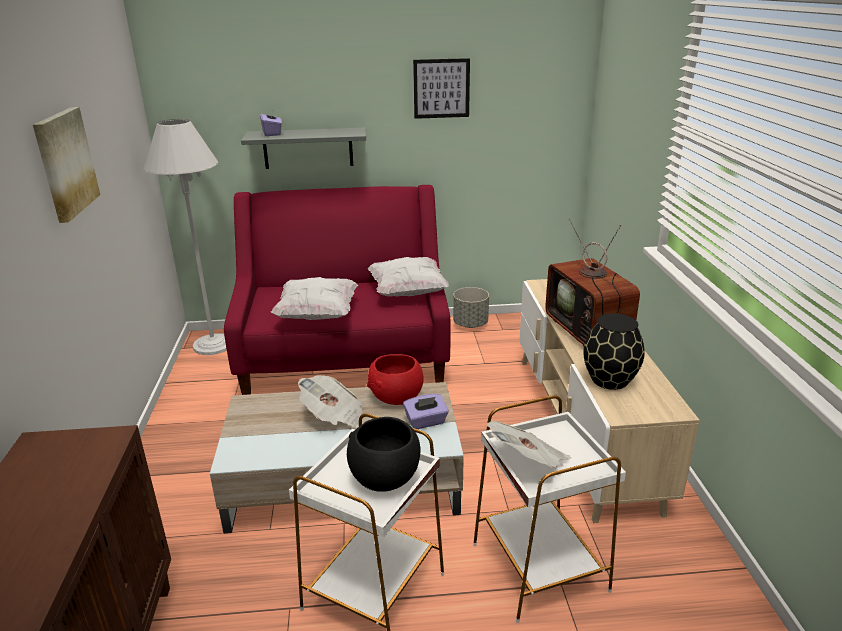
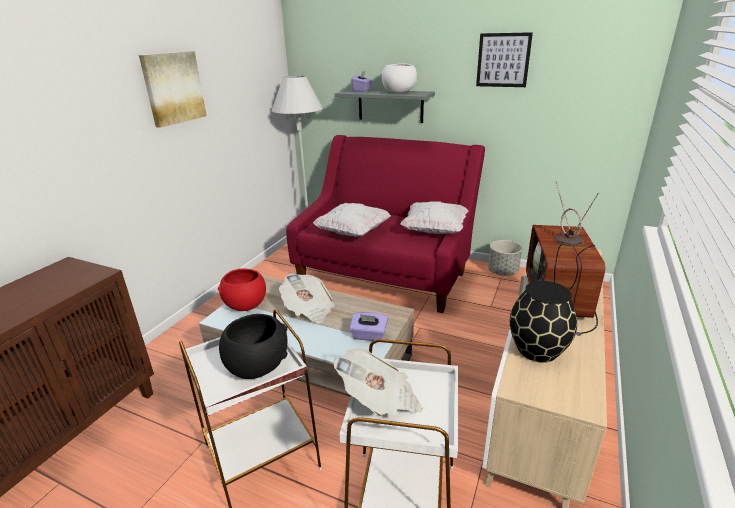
camera: 30 degrees right, 0 degrees up
(324, 132) = (398, 92): none -> white bowl
(395, 397) = (363, 309): red bowl -> red bowl (244, 304)

